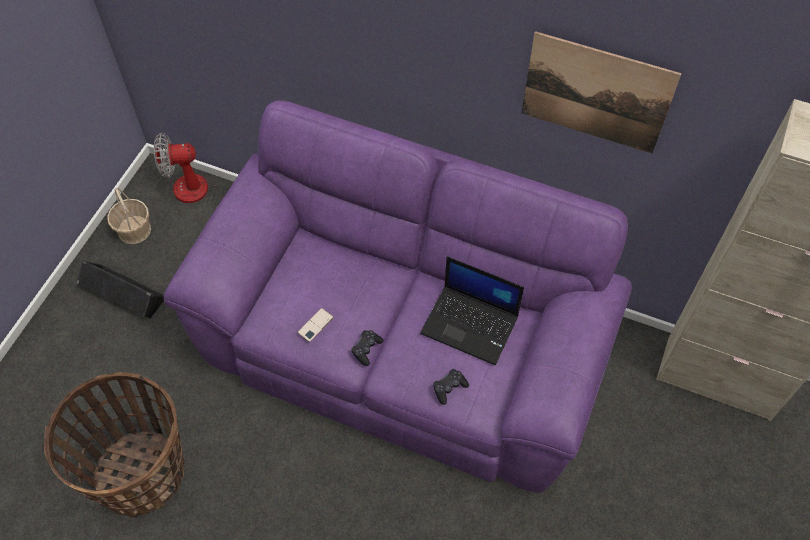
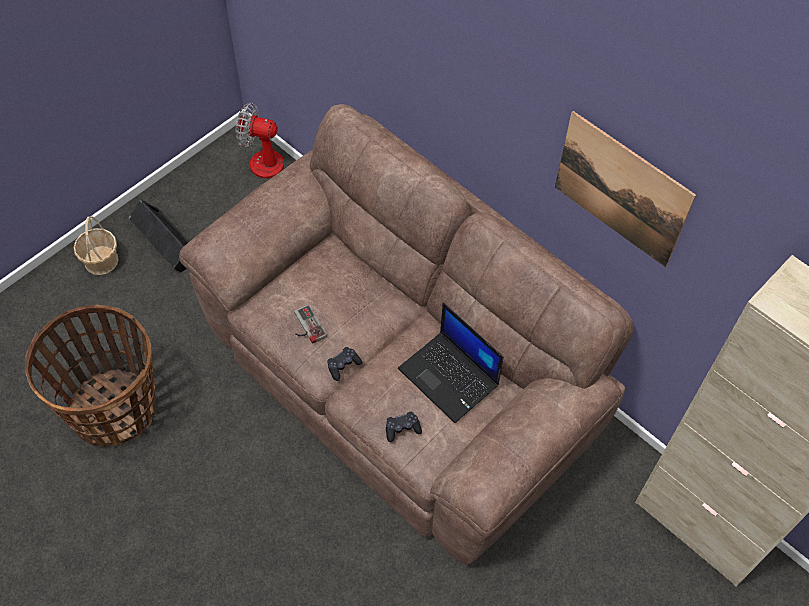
camera: 20 degrees right, 0 degrees up
(134, 230) = (200, 187): basket -> basket (101, 261)
(315, 325) = (305, 326): phone -> game controller
(405, 344) = (402, 379): purple sofa -> brown sofa

